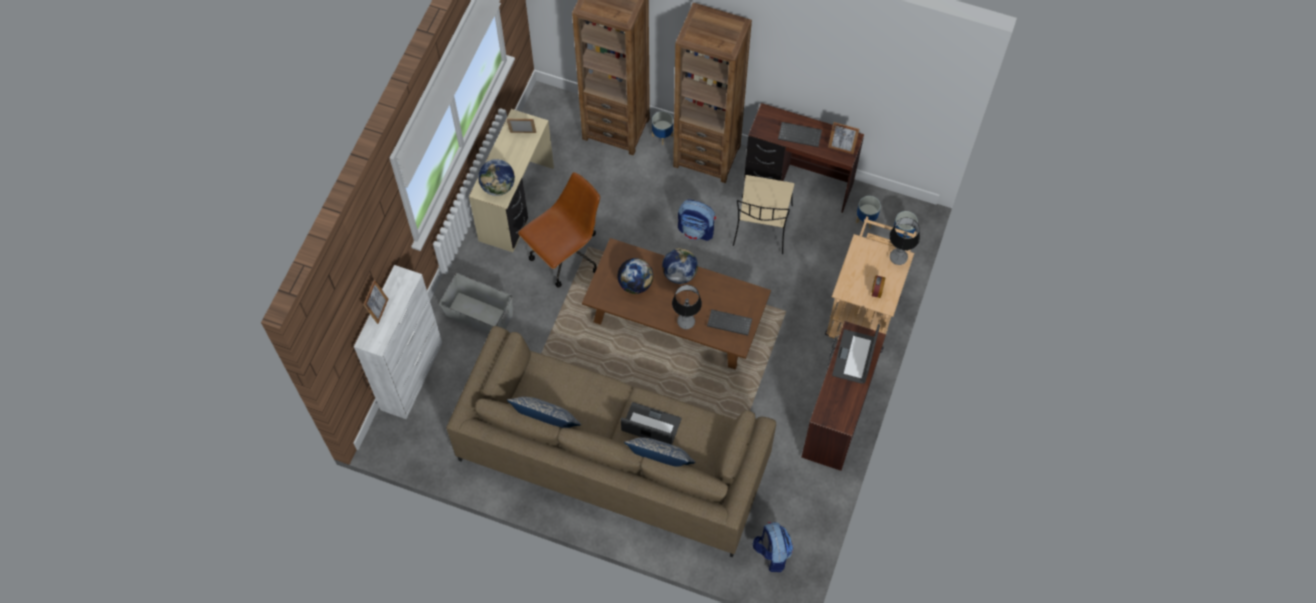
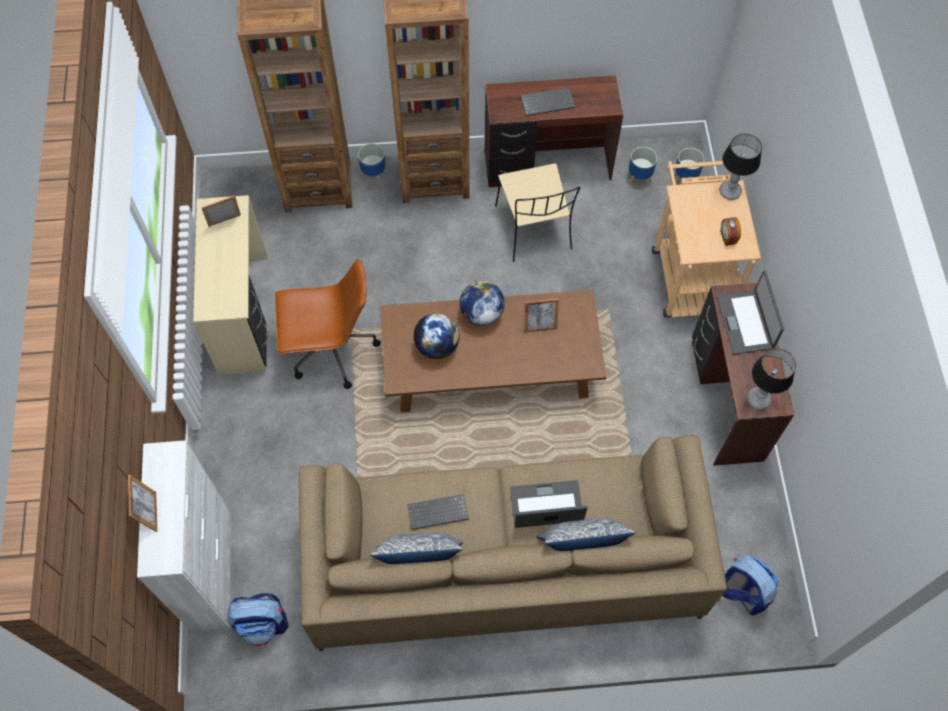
camera: 25 degrees left, 0 degrees up
(479, 314) = (260, 460): grey storage box -> none
(498, 186) = (225, 295): globe -> none
(565, 256) = (330, 350): brown office chair -> brown office chair turned 60 degrees clockwise
(685, 321) = (517, 365): table lamp -> table lamp (758, 399)
(696, 230) = (464, 261): backpack -> backpack (263, 624)
(728, 323) = (567, 347): keyboard -> keyboard (437, 513)
(841, 147) = (600, 98): picture frame -> picture frame (540, 326)

